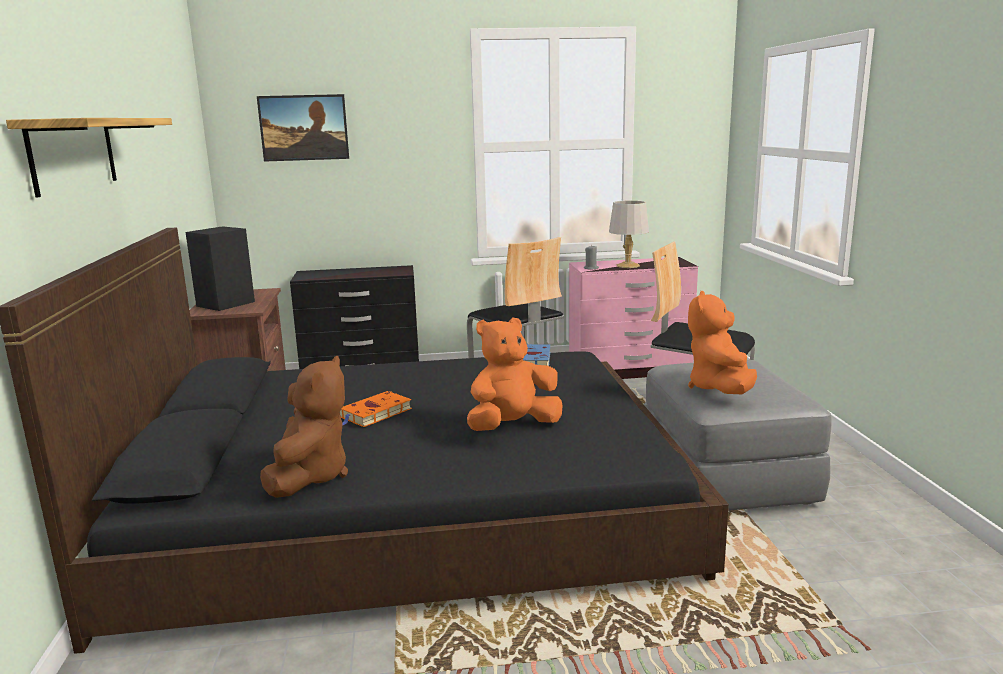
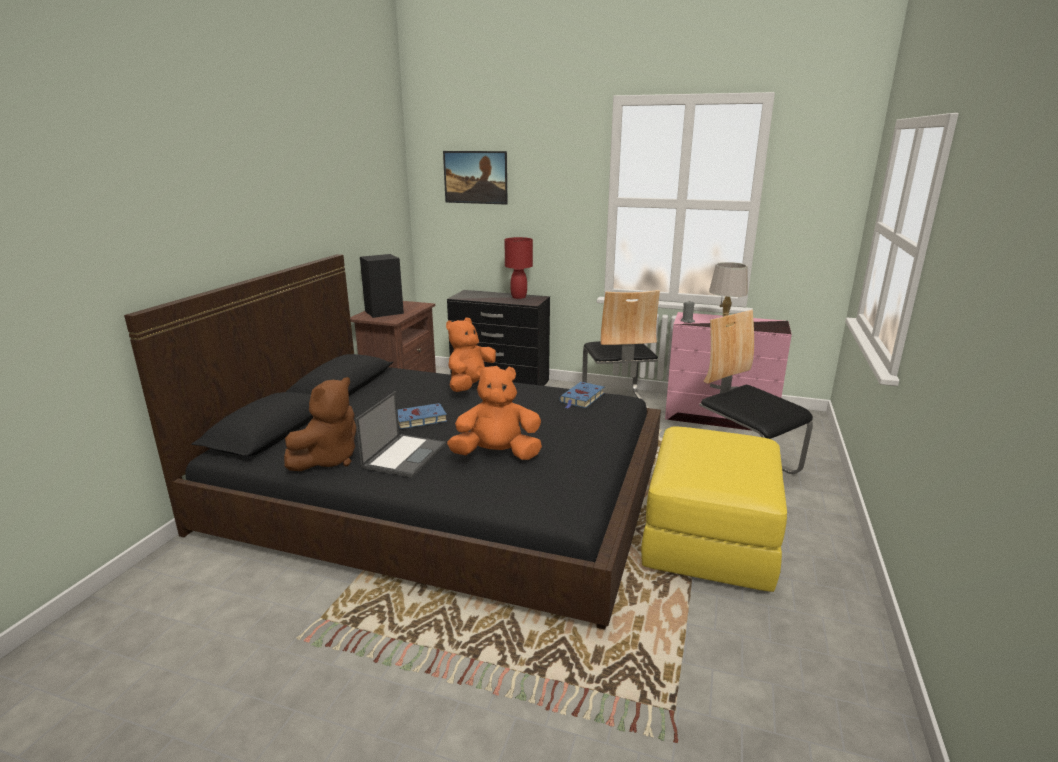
camera: 25 degrees right, 5 degrees up
(73, 154) = (228, 207): shelf -> none
(374, 414) = (418, 419): orange book -> blue book
(378, 270) = (519, 297): none -> red table lamp
(405, 450) = (405, 455): none -> laptop
(720, 389) = (697, 462): orange plush toy -> orange plush toy (472, 388)
(724, 475) = (708, 539): grey ottoman -> yellow ottoman

